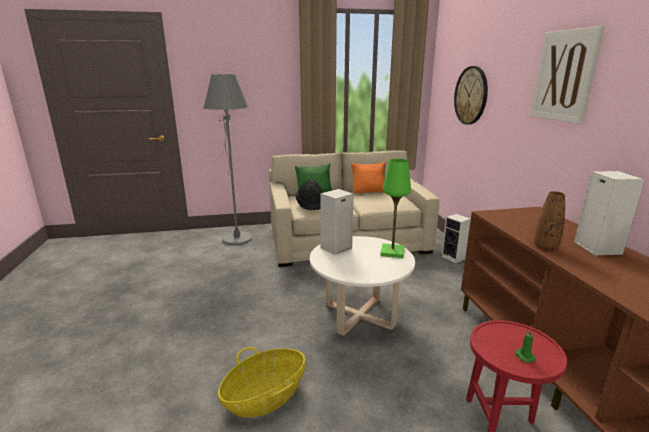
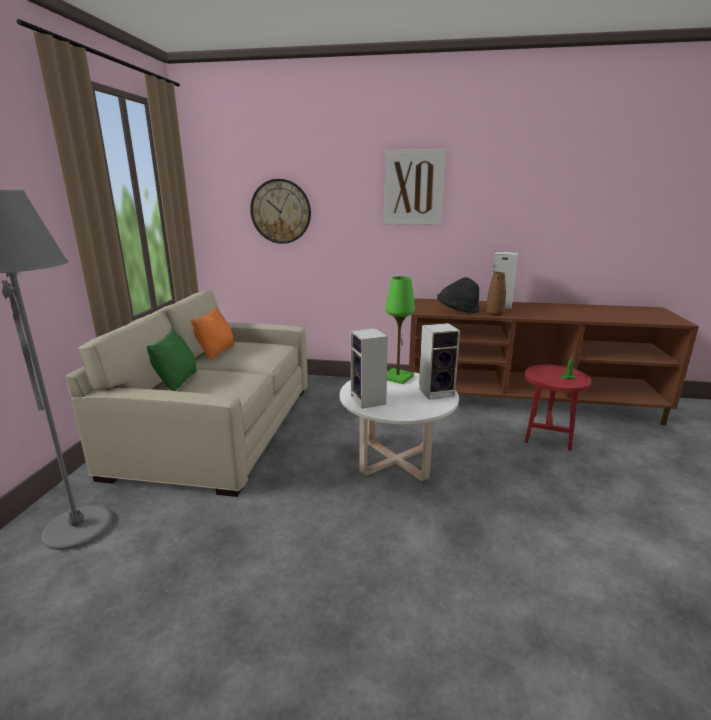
camera: 70 degrees left, 0 degrees up
(265, 397) = (516, 553): basket -> none
(310, 205) = (215, 391): black hat -> black hat (457, 311)
(454, 258) = (324, 383): speaker -> speaker (437, 392)

